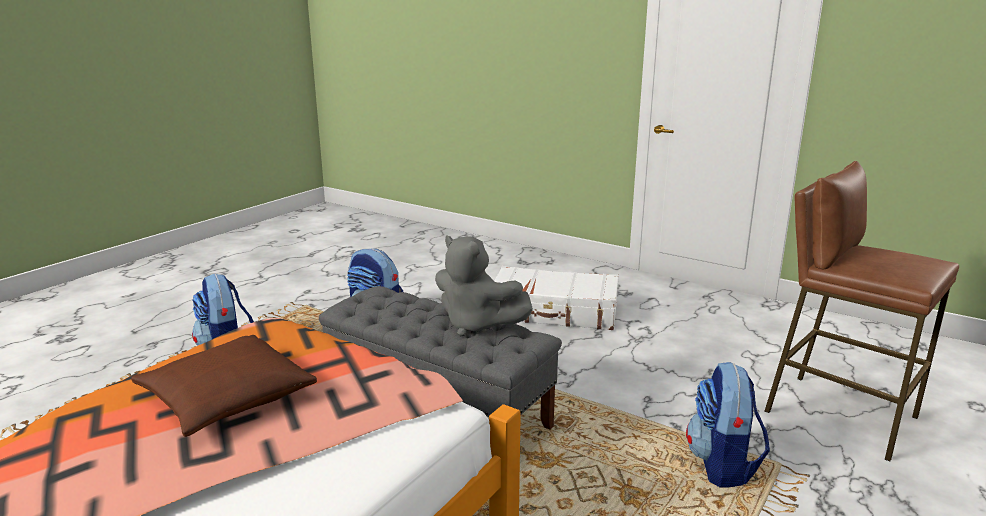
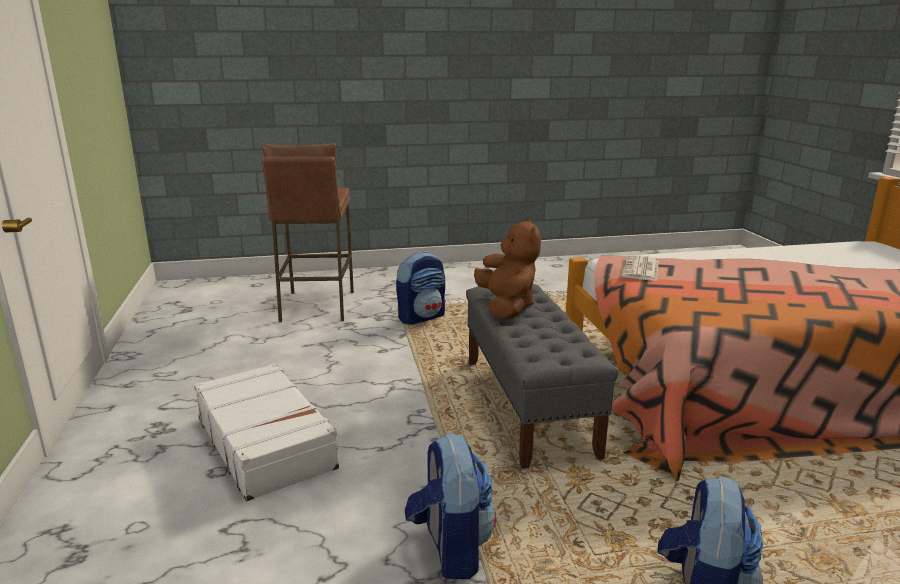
camera: 135 degrees left, 0 degrees up
(226, 397) = (737, 288): brown pillow -> none
(374, 384) = (641, 269): none -> newspaper
(477, 325) = (506, 307): grey plush toy -> brown plush toy

